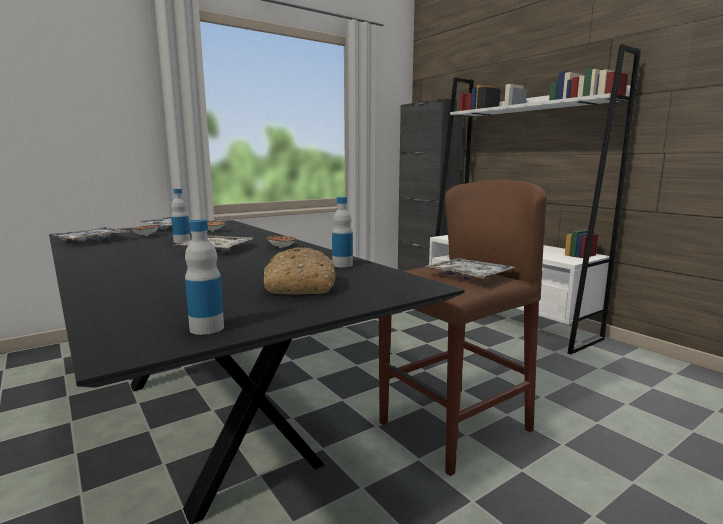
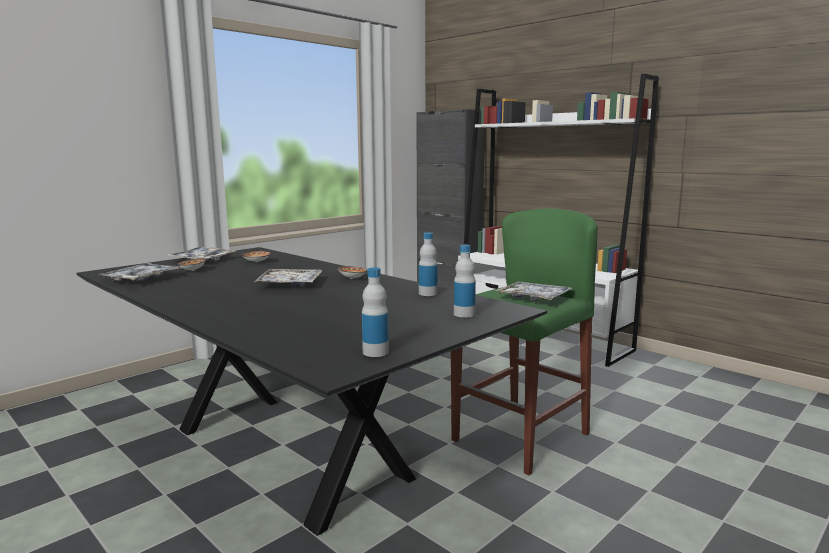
camera: 10 degrees left, 0 degrees up
(182, 241) = (241, 276): bottle -> bottle (464, 314)
(300, 286) = (411, 315): bread -> none
(454, 426) = (520, 437): brown stool -> green stool

